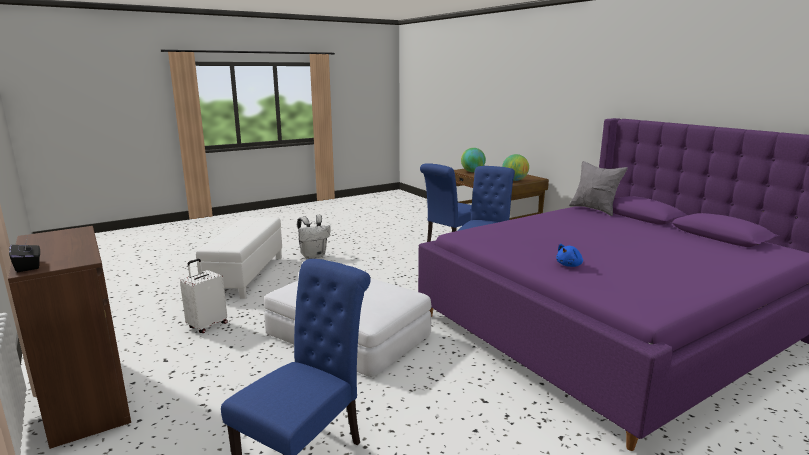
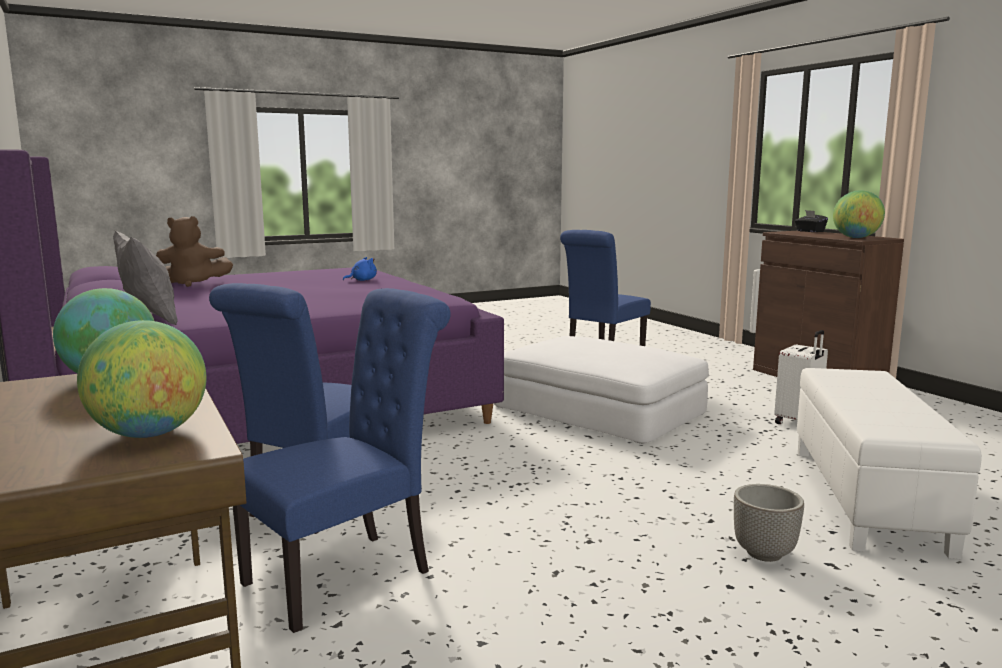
camera: 175 degrees left, 5 degrees down
(64, 235) = (856, 238): none -> globe
(314, 256) = (764, 554): white backpack -> planter
(705, 253) = (193, 283): none -> brown plush toy

